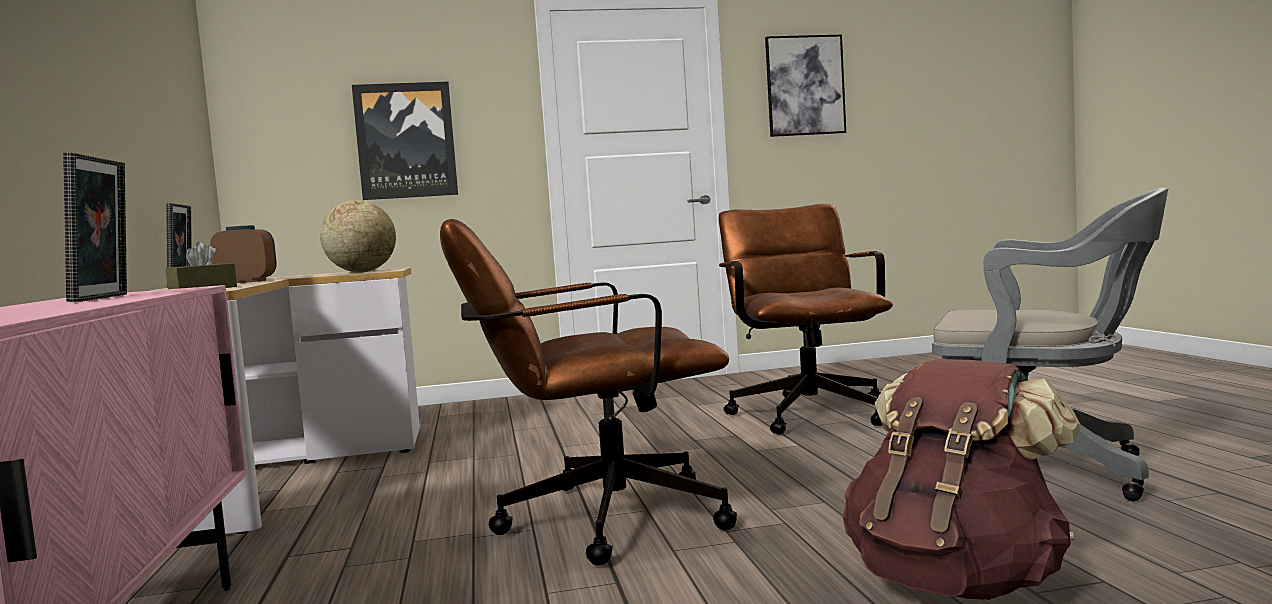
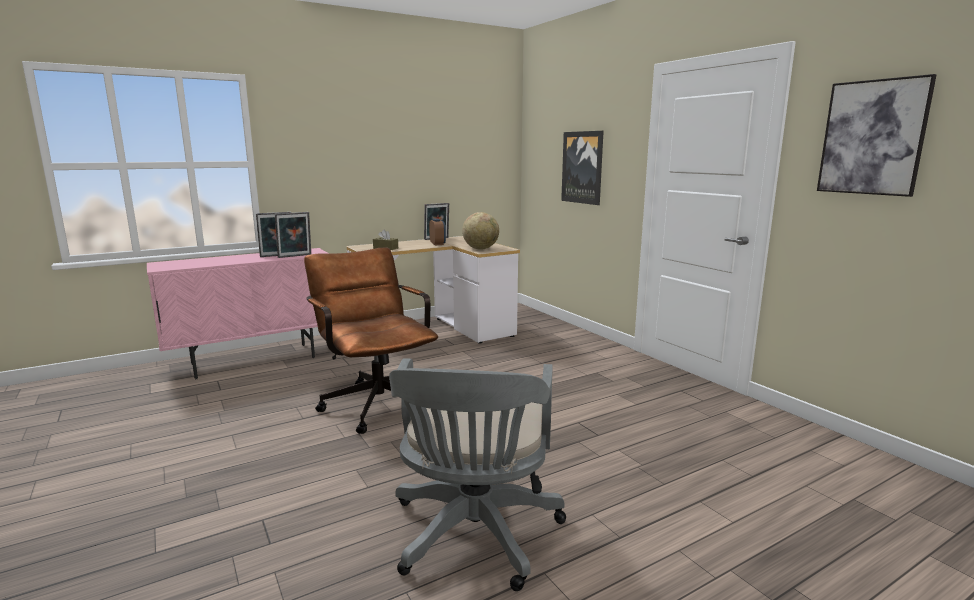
camera: 70 degrees right, 10 degrees up
(162, 292) = (295, 256): none -> picture frame
(806, 411) = (619, 435): brown office chair -> none
(957, 581) = (282, 497): brown backpack -> none

